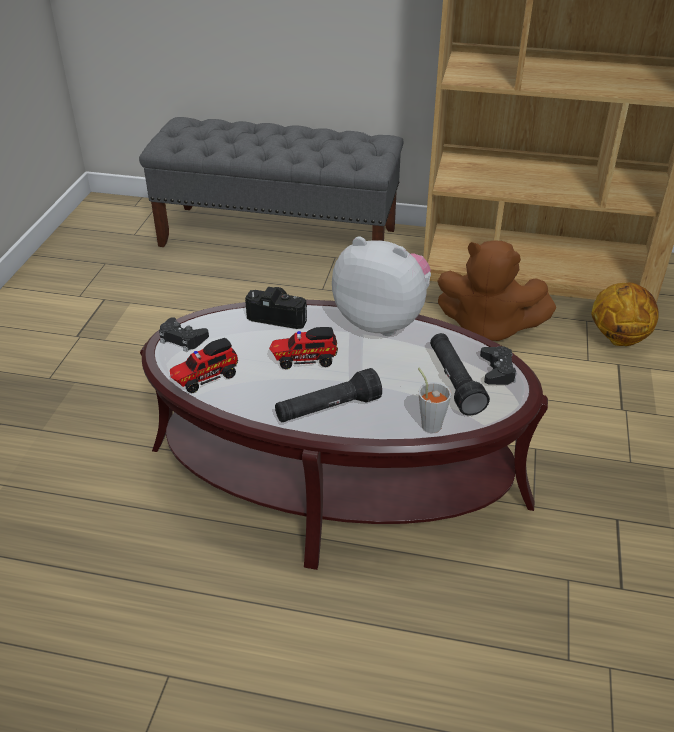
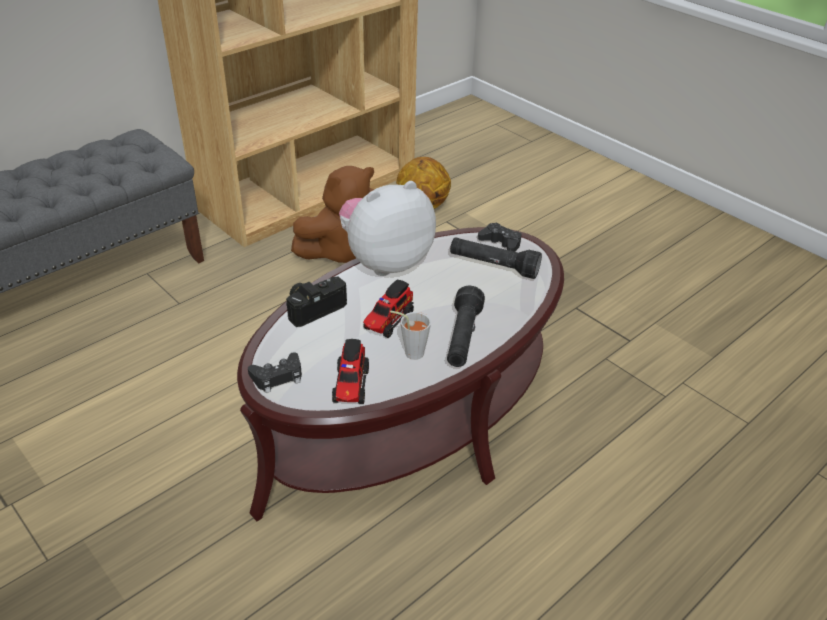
camera: 55 degrees left, 0 degrees up
(429, 422) = (525, 298): grey cup -> grey cup (410, 352)

